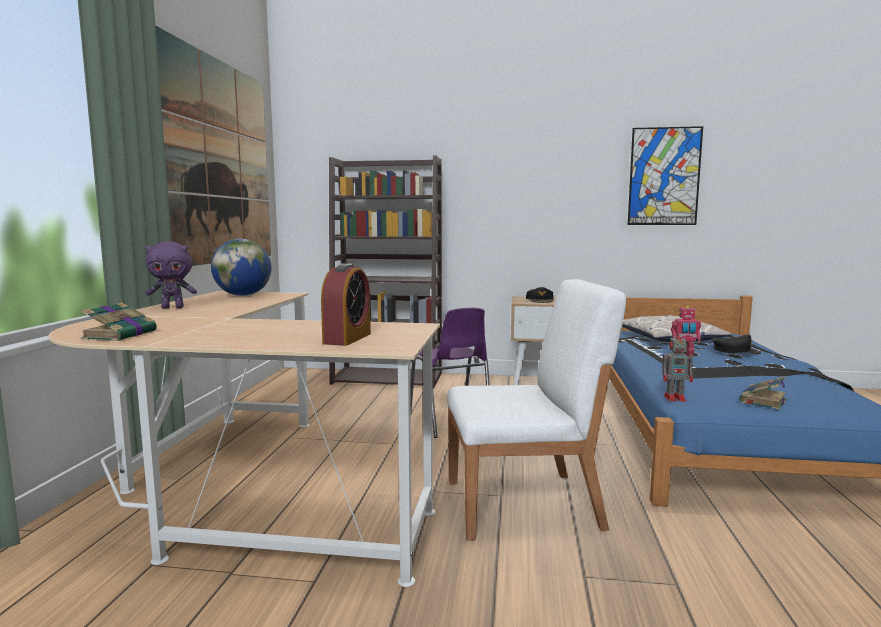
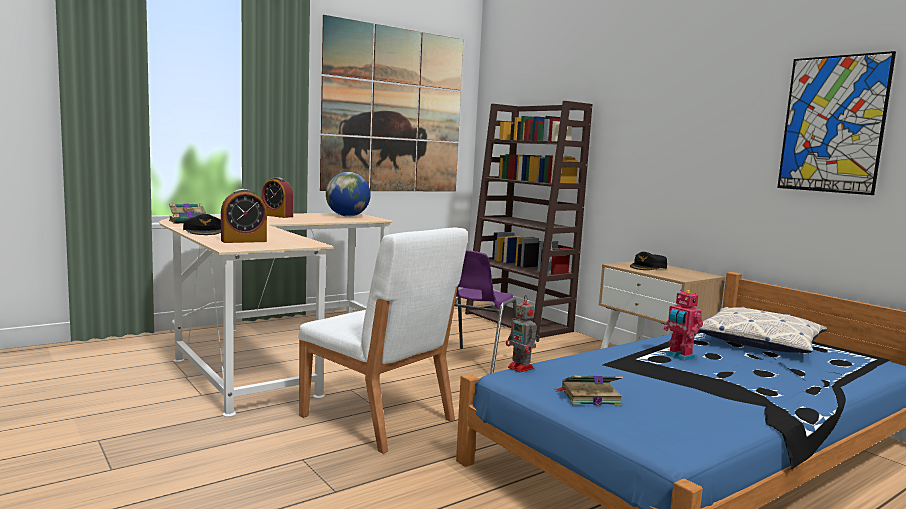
camera: 45 degrees right, 0 degrees up
(173, 307) = (277, 216): purple plush toy -> alarm clock
(735, 350) = (777, 368): black cap -> black cap (204, 231)

